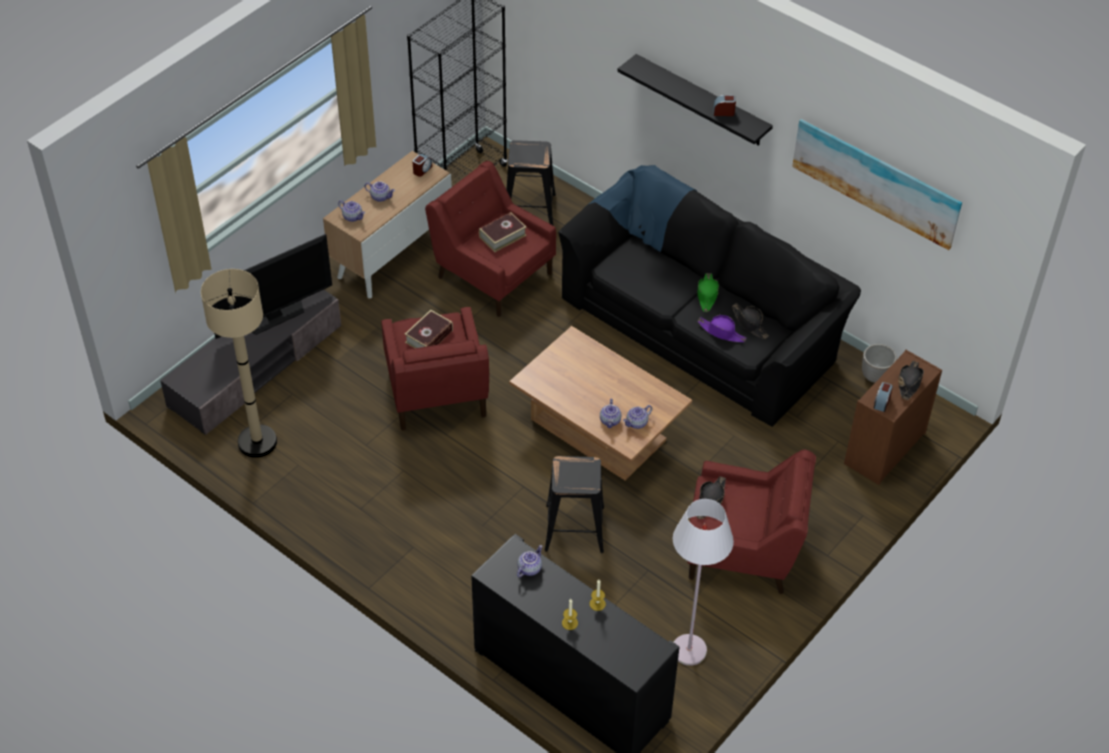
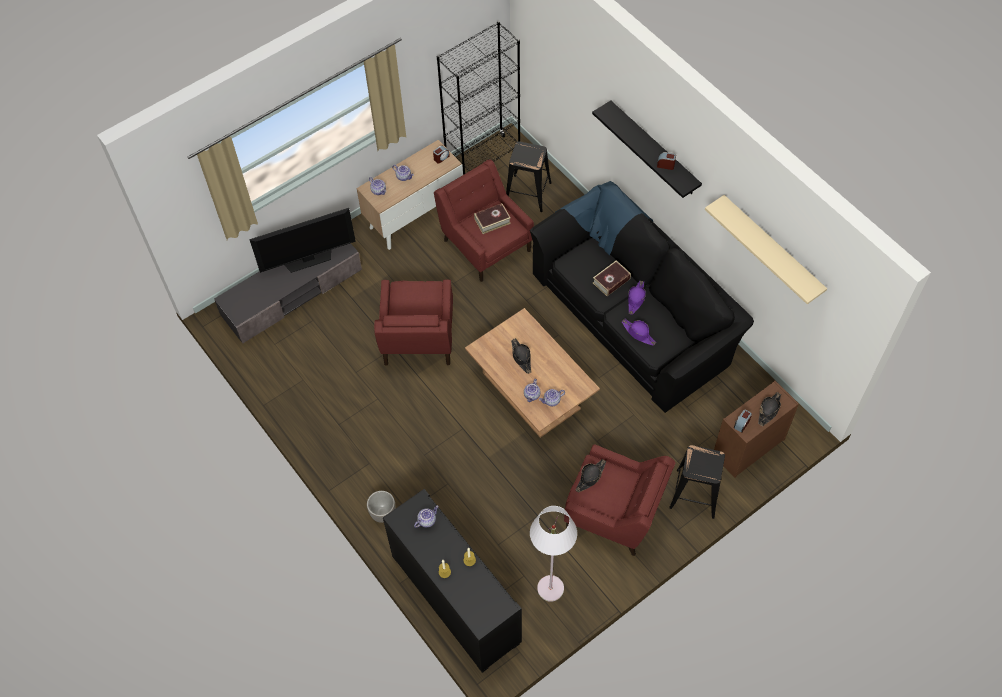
camera: 15 degrees right, 10 degrees up
(257, 442) = (278, 356): beige floor lamp -> none
(429, 336) = (414, 299): book -> book (611, 281)
(574, 529) = (491, 471): black stool -> black stool (695, 494)
(707, 295) = (636, 299): green hat -> purple hat
(750, 323) = (663, 330): black hat -> black hat (521, 357)
(876, 181) = (772, 248): picture -> beige shelf
(876, 376) = (759, 383): planter -> planter (383, 514)

